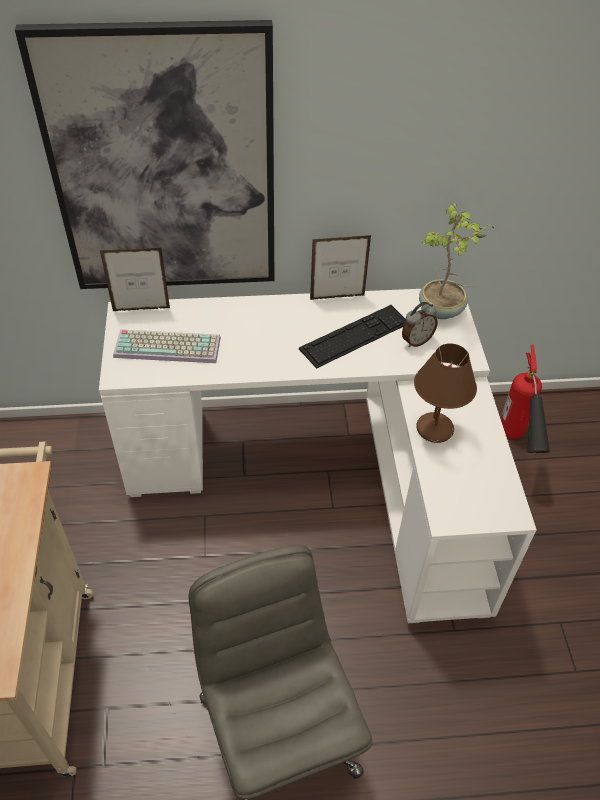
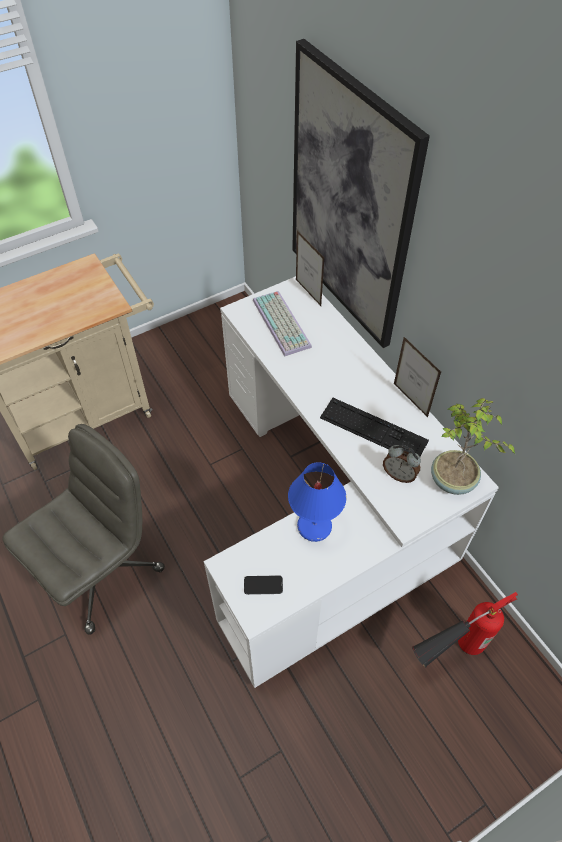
camera: 65 degrees right, 5 degrees up
(435, 429) = (314, 527): brown table lamp -> blue table lamp
(482, 495) = (263, 585): none -> phone

